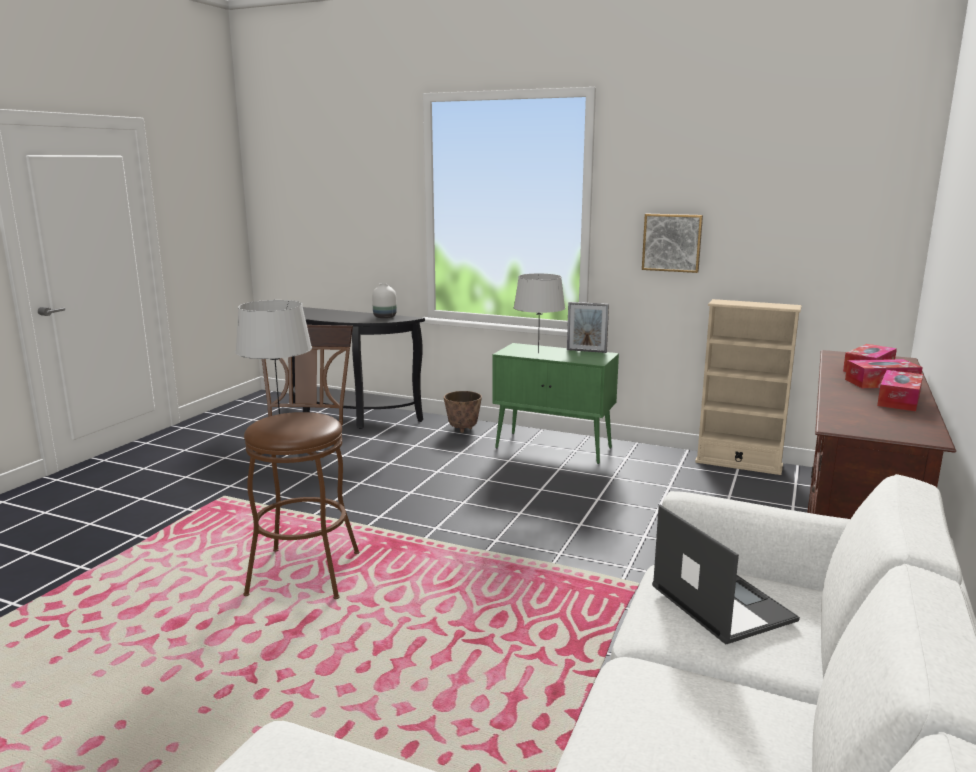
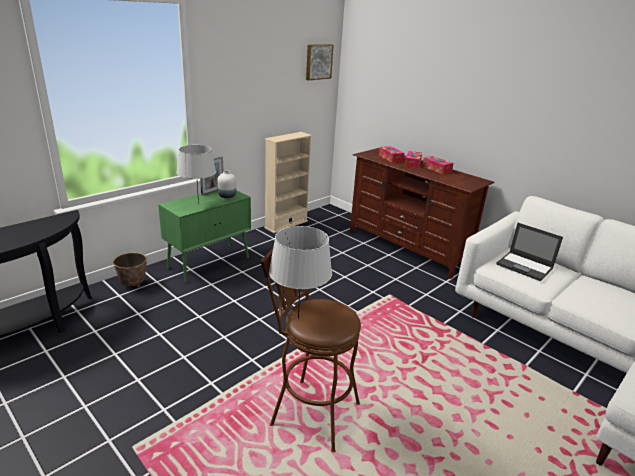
camera: 70 degrees left, 10 degrees up
(385, 317) = (46, 223): white vase -> white vase (227, 196)
(672, 242) = (240, 107): picture -> picture (318, 61)
(720, 602) = (525, 266): laptop -> laptop turned 135 degrees counterclockwise

